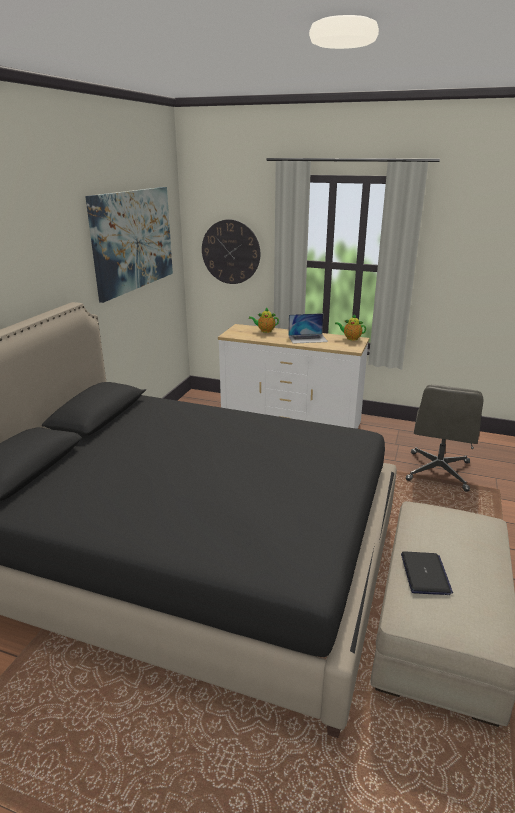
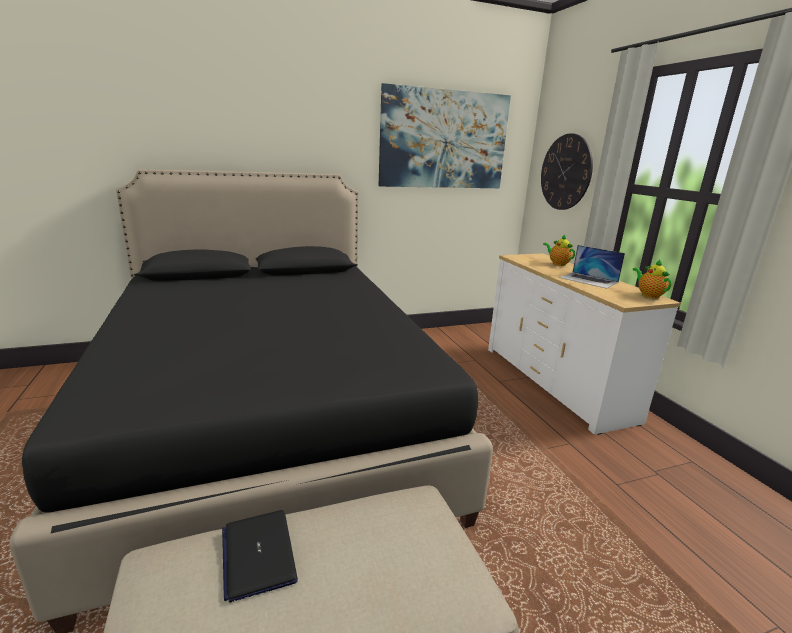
camera: 50 degrees right, 5 degrees down
(425, 574) = (258, 554): laptop -> laptop turned 105 degrees clockwise
(438, 472) = (665, 539): grey office chair -> none

